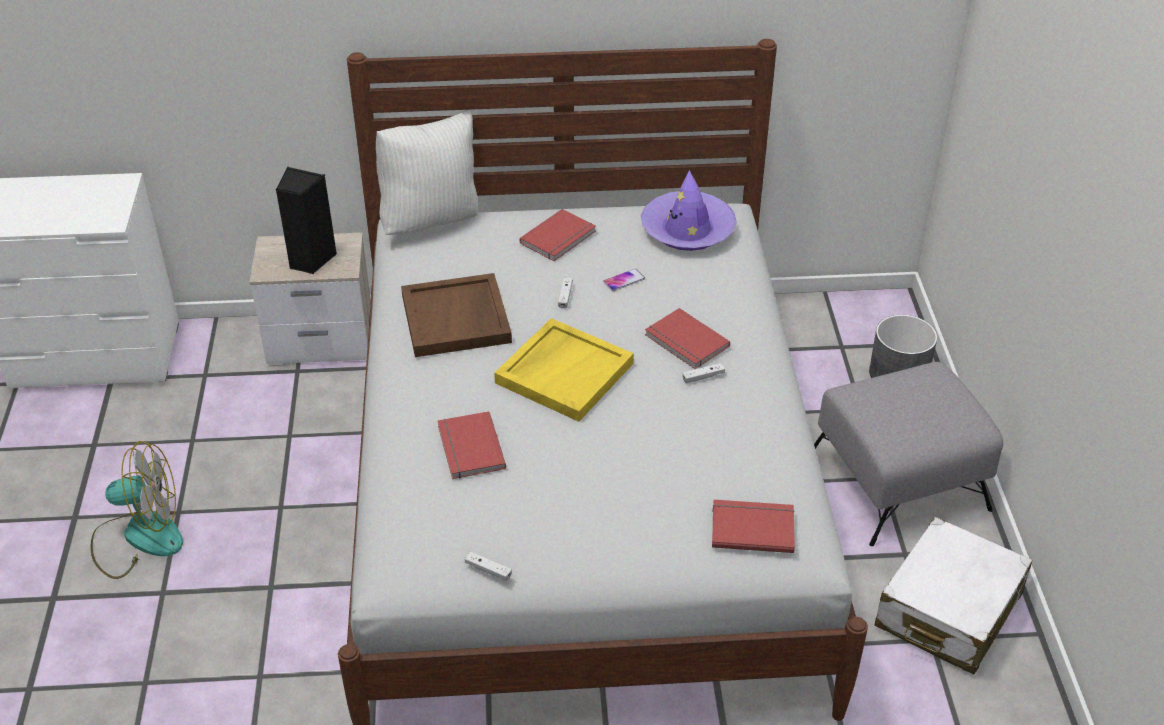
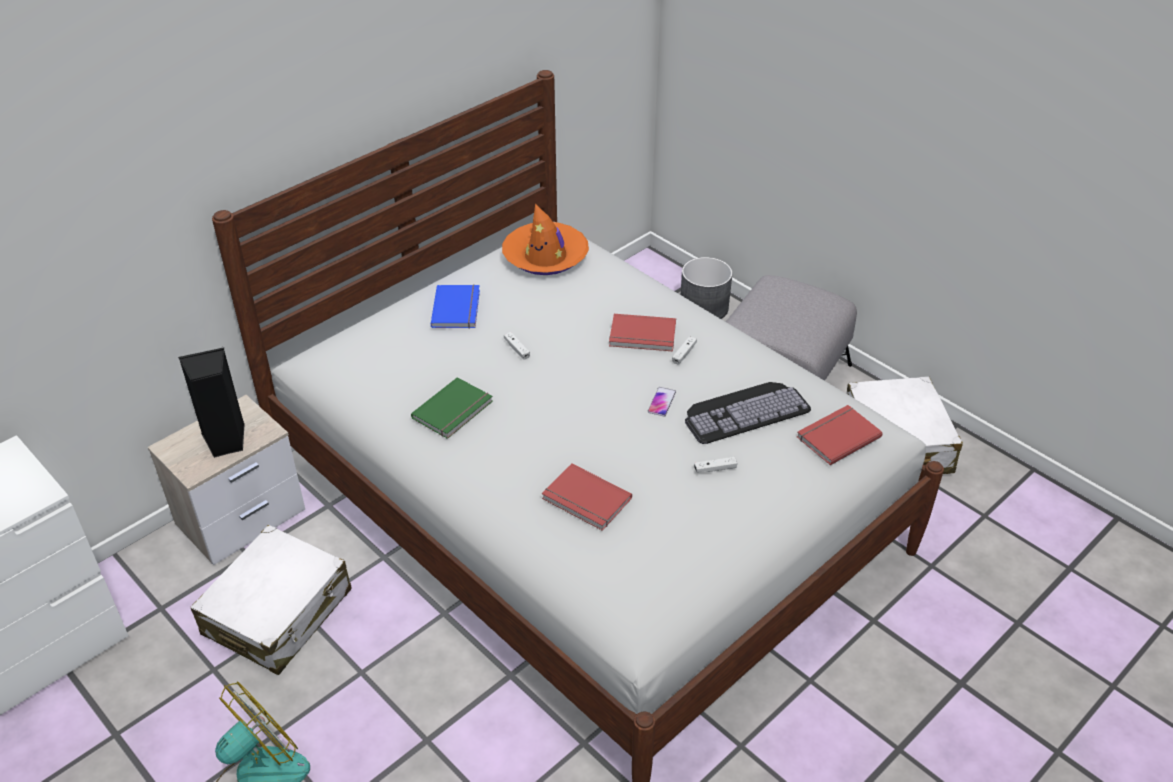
camera: 40 degrees left, 0 degrees up
(273, 427) = (278, 613): none -> white suitcase
(431, 220) = (330, 346): white pillow -> none
(457, 319) = (454, 410): brown tray -> green book
(488, 570) = (707, 579): white game controller -> white game controller (715, 469)
(560, 238) = (458, 308): red book -> blue book
(564, 372) = (585, 404): yellow tray -> none
(624, 280) = (546, 315): phone -> phone (661, 402)
(688, 230) = (545, 256): purple hat -> orange hat
(694, 455) = (745, 410): none -> keyboard

